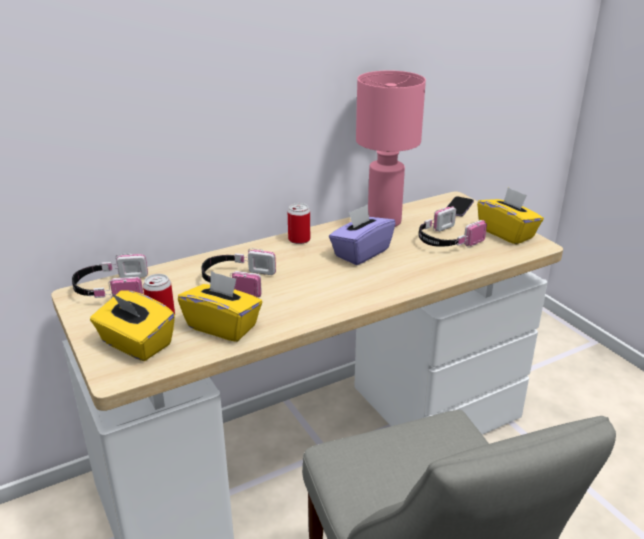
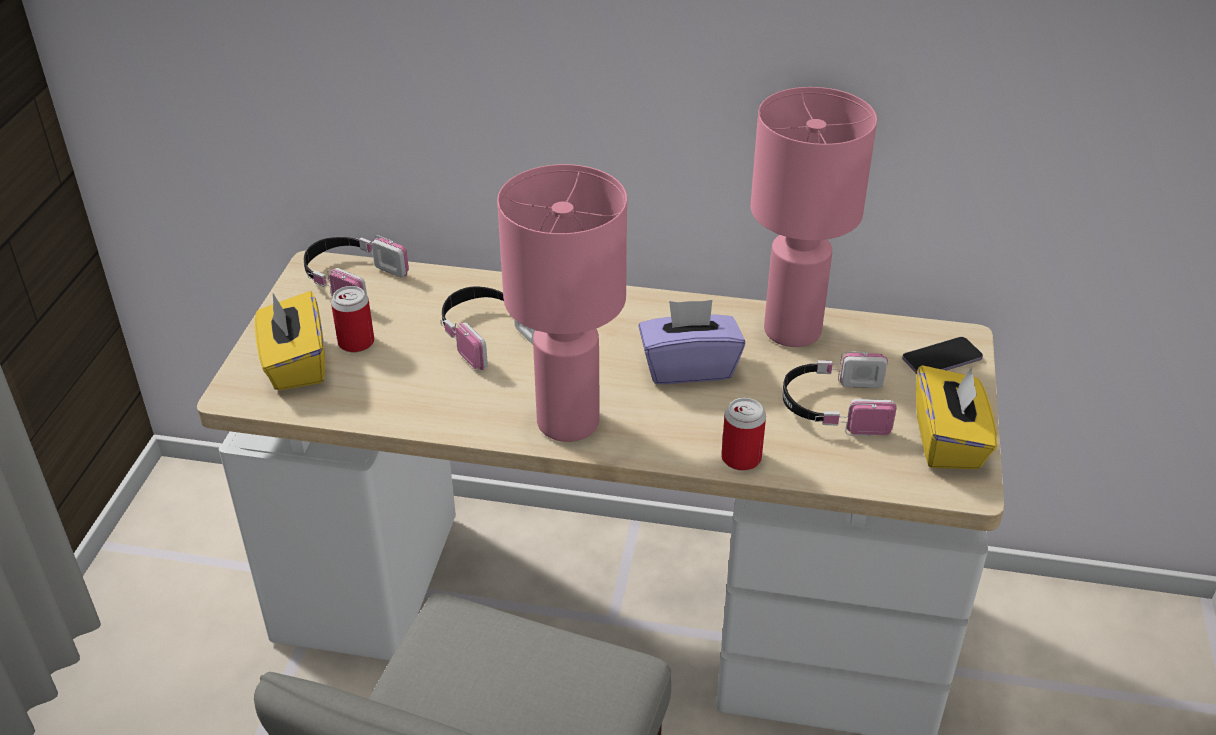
camera: 40 degrees right, 10 degrees up
(223, 326) = (399, 389): yellow tissue box -> none
(299, 239) = (638, 306): can -> can (741, 458)
(339, 299) = (566, 423): none -> pink table lamp

